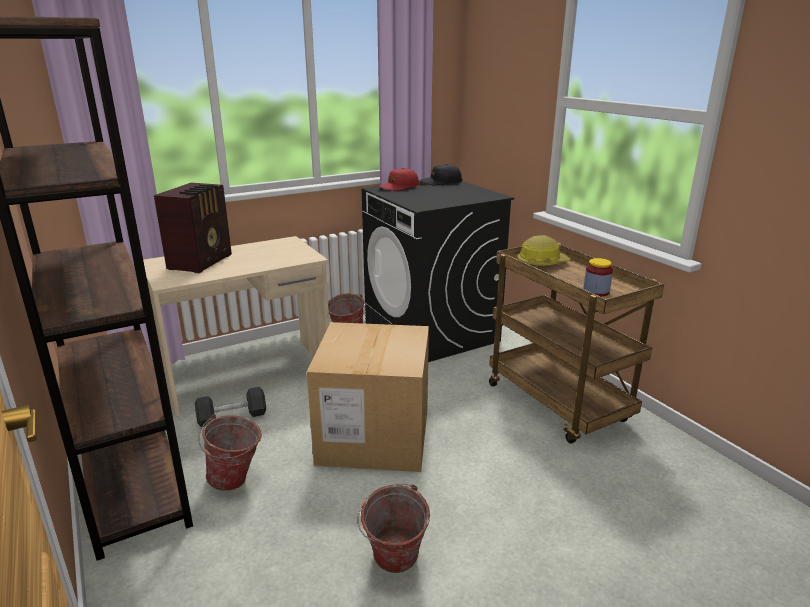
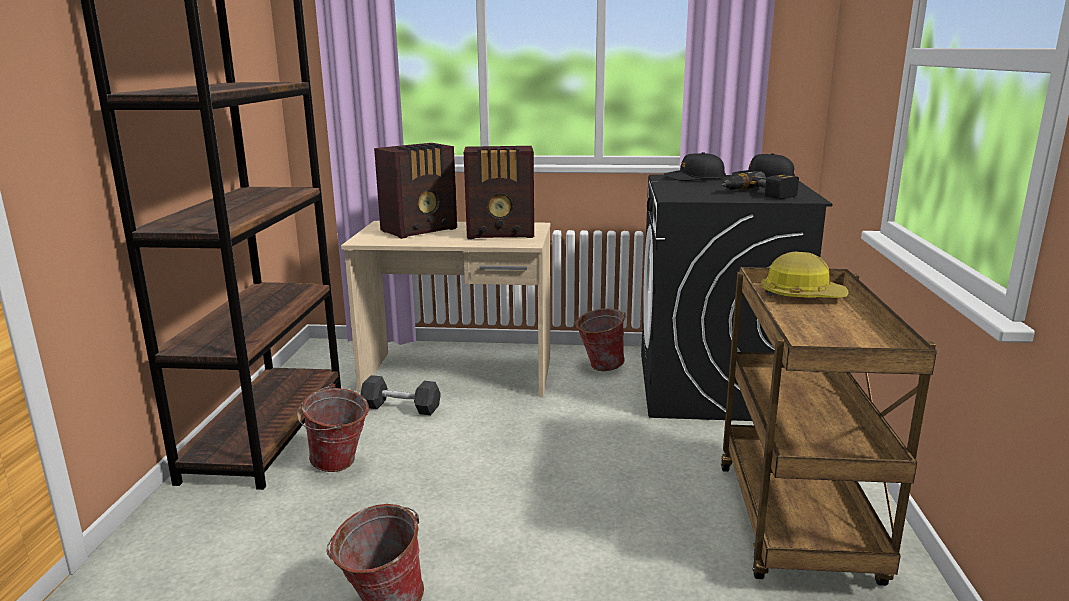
camera: 35 degrees right, 5 degrees down
(277, 253) = (502, 234): none -> radio
(374, 436) = (513, 474): cardboard box -> none
(399, 187) = (694, 178): red cap -> black cap
(463, 196) = (757, 194): none -> power drill
(596, 292) = (821, 342): jar -> none

